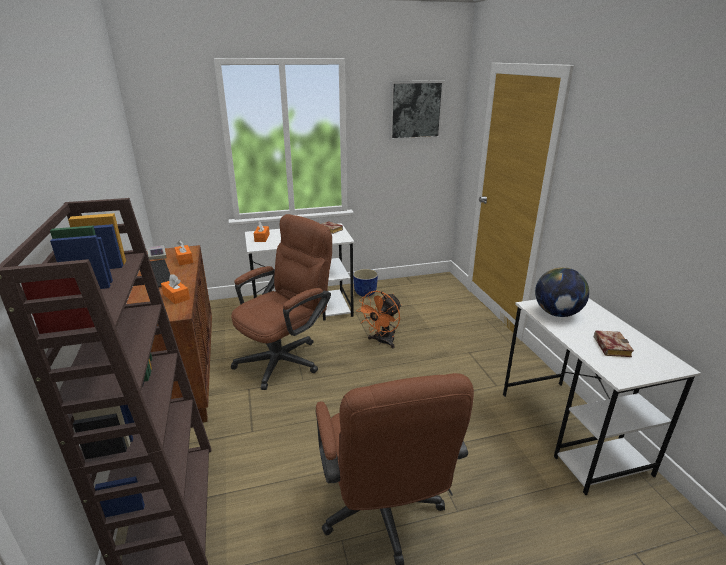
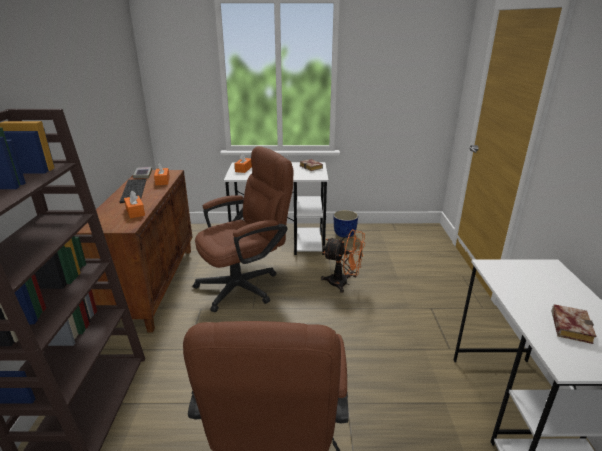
camera: 15 degrees right, 0 degrees up
(382, 342) = (343, 283): orange fan -> orange fan turned 120 degrees counterclockwise
(415, 110) = (412, 51): picture -> none
(557, 313) = (516, 278): globe -> none

